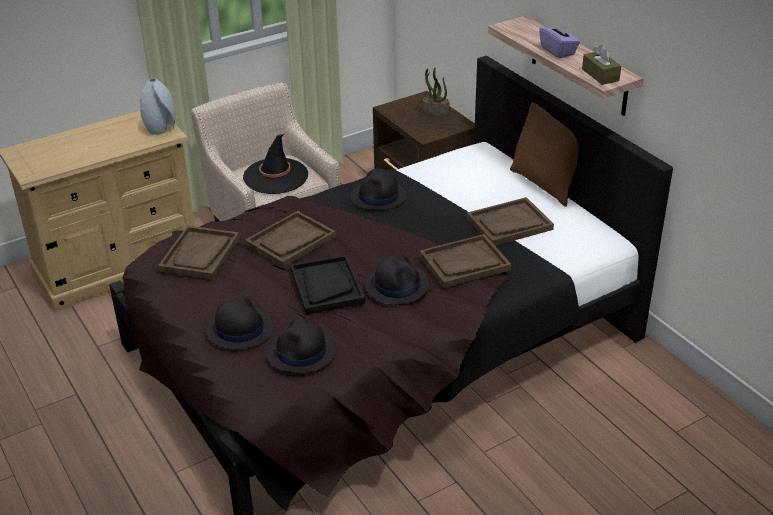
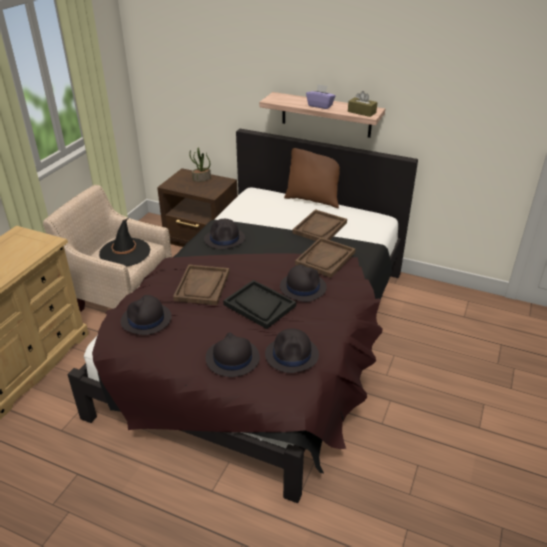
camera: 35 degrees left, 0 degrees up
(161, 129) = (39, 240): grey vase -> none
(200, 254) = (146, 320): brown tray -> black hat

